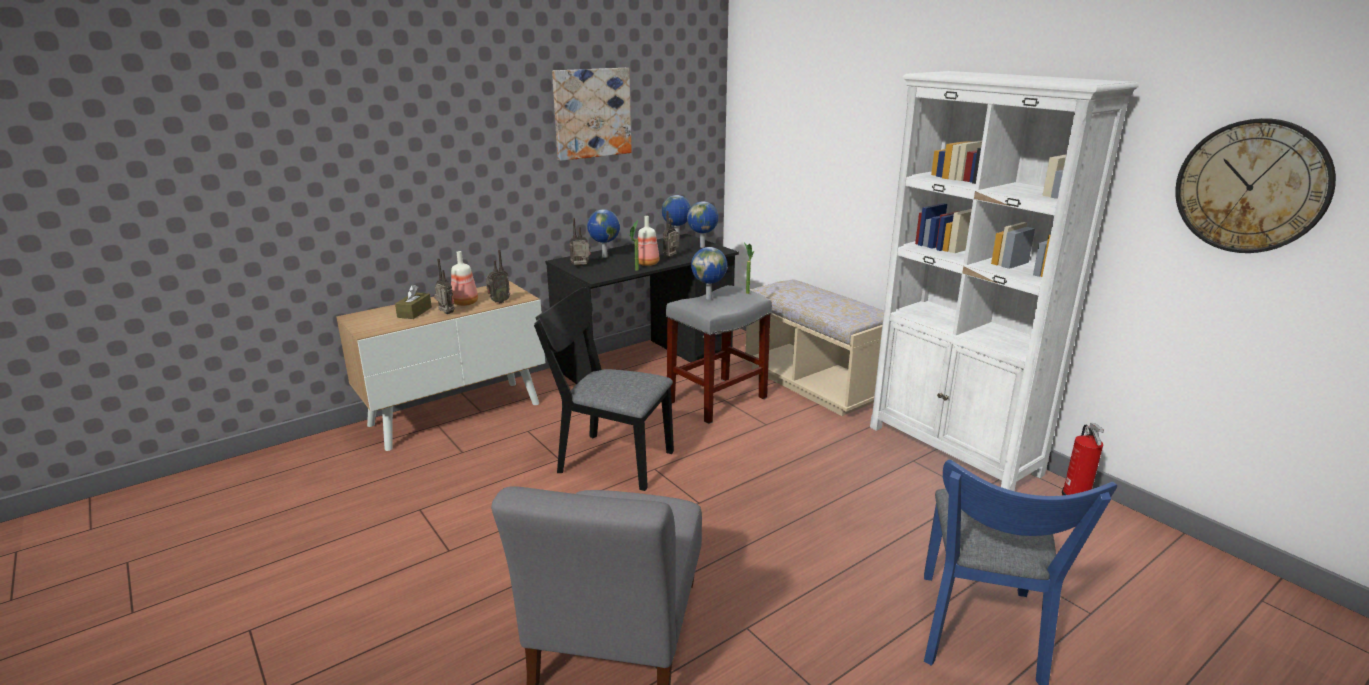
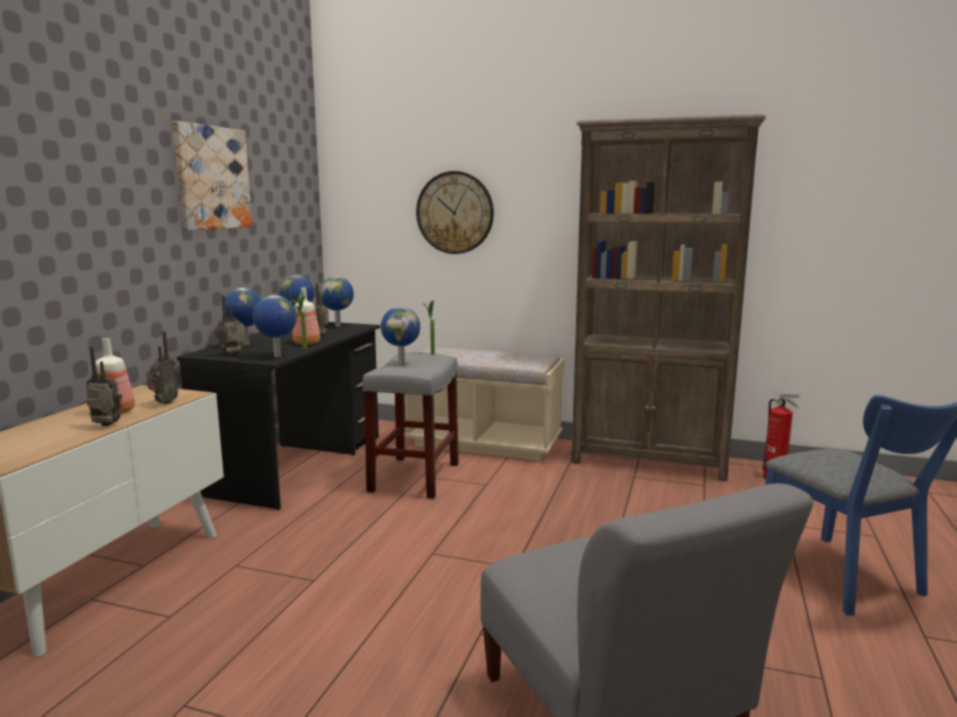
camera: 35 degrees left, 10 degrees down
(414, 312) = (50, 433): brown tissue box -> none
(605, 275) = (277, 356): none -> globe
(608, 459) = (371, 561): black chair -> none
(953, 450) = (650, 461): white bookcase -> brown bookcase
(1251, 186) = (849, 190): wall clock -> wall clock (455, 212)

